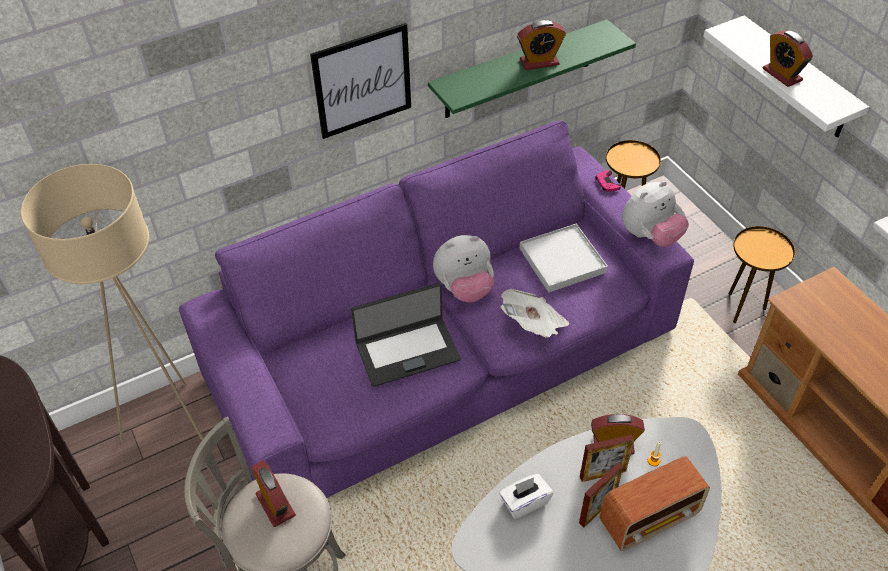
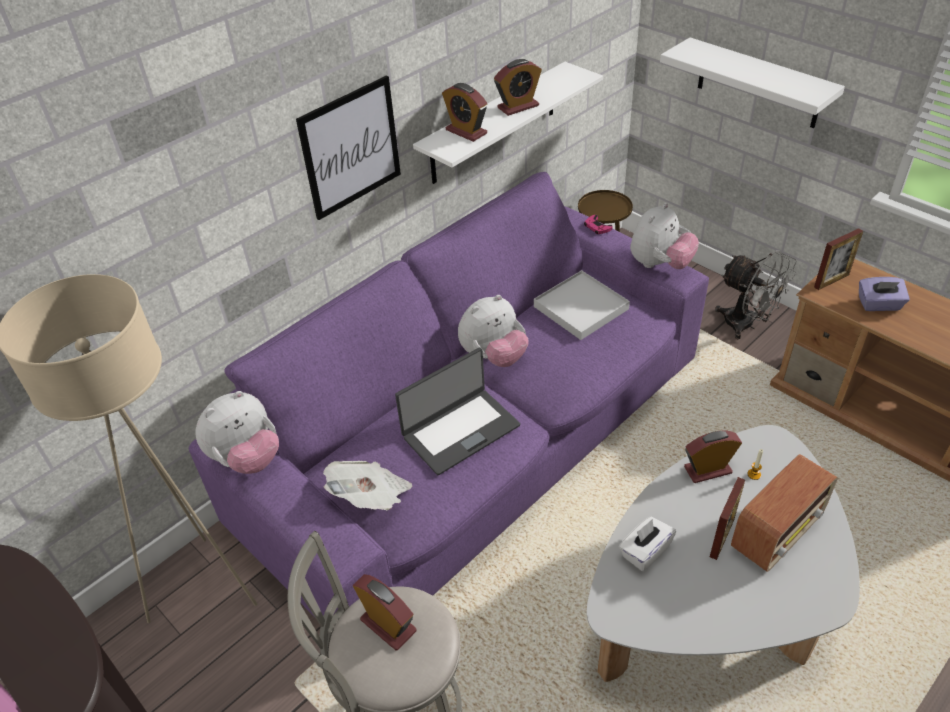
camera: 15 degrees left, 5 degrees down
(219, 331) = (247, 458): none -> plush toy
(519, 70) = (494, 123): green shelf -> white shelf
(533, 324) = (579, 373): newspaper -> newspaper (371, 497)
(602, 474) = (710, 501): picture frame -> picture frame (831, 281)
(743, 308) = (746, 325): brown side table -> grey fan
(782, 75) = (752, 76): alarm clock -> alarm clock (466, 132)
(843, 330) = (879, 305): none -> purple tissue box

